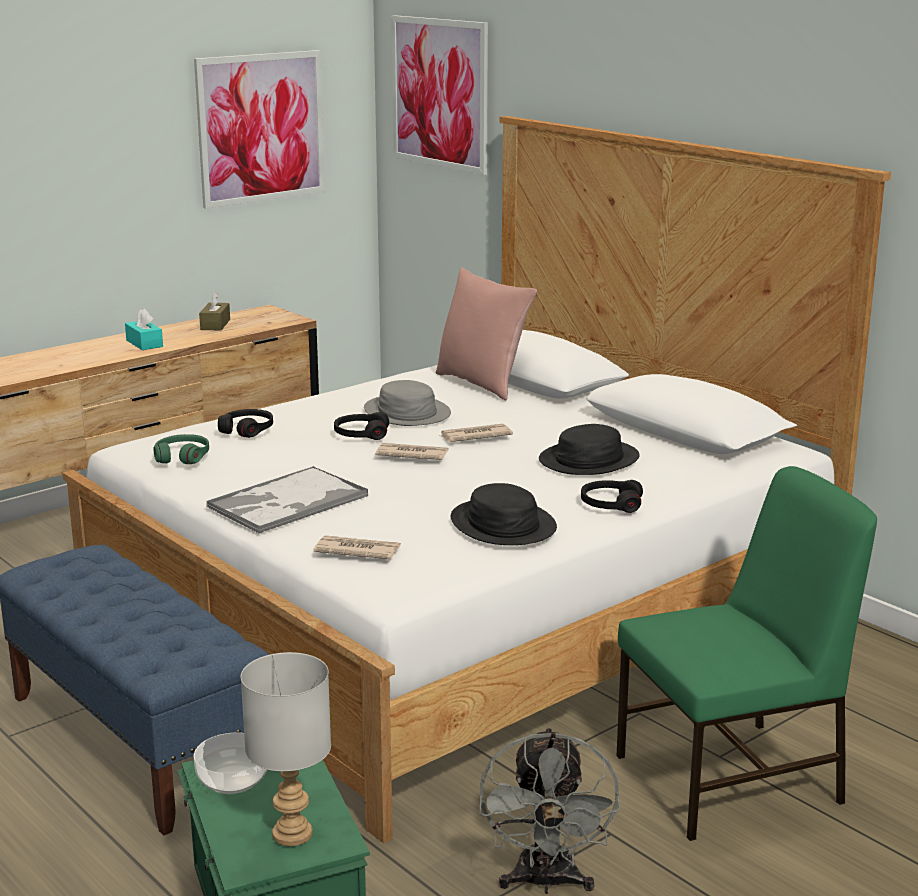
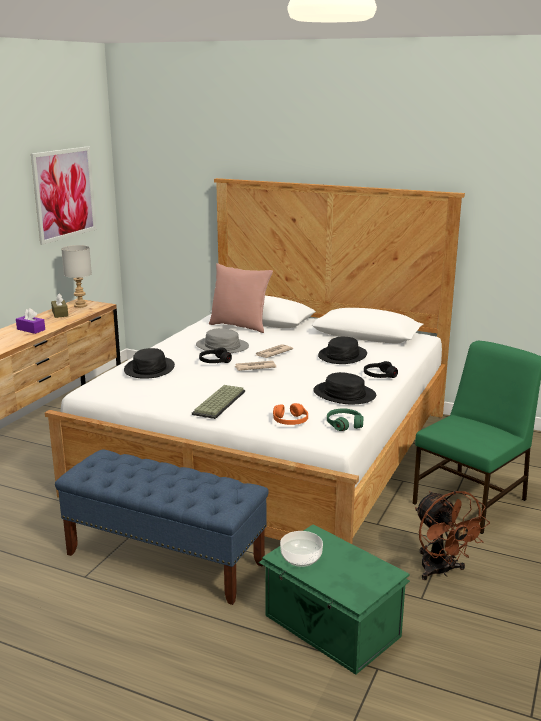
camera: 25 degrees left, 0 degrees up
(144, 343) = (31, 329): turquoise tissue box -> purple tissue box
(182, 457) = (131, 389): green headphones -> green headphones (344, 424)
(247, 430) = (149, 369): black headphones -> black hat
(287, 502) = (220, 403): tray -> keyboard
(290, 834) = (362, 576): grey table lamp -> grey table lamp (80, 305)
(356, 551) = (290, 421): newspaper -> orange headphones
(439, 93) = (164, 168): picture -> none
(546, 882) = (441, 571): grey fan -> brown fan

